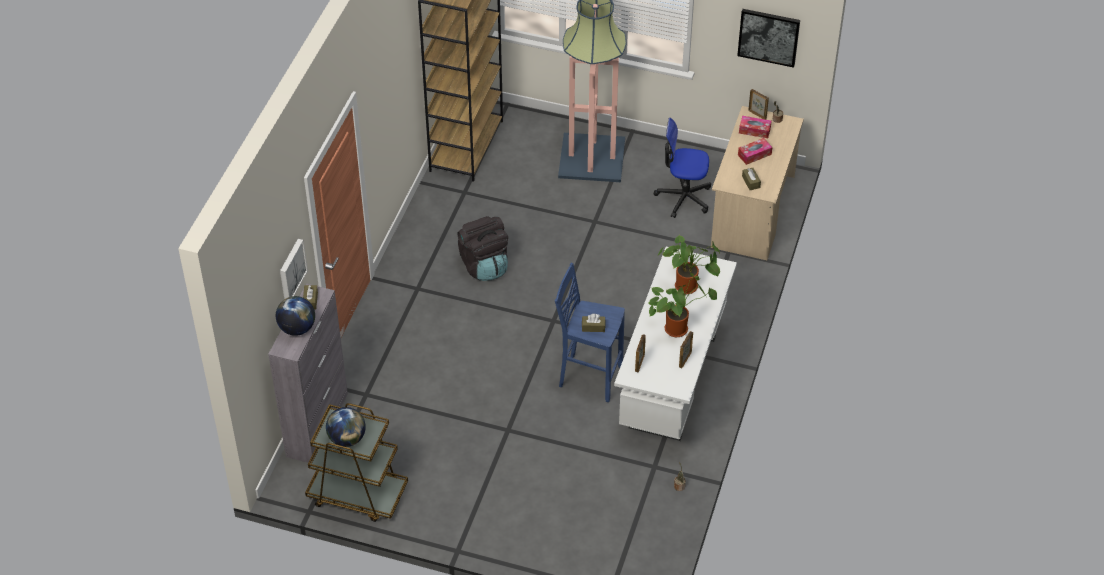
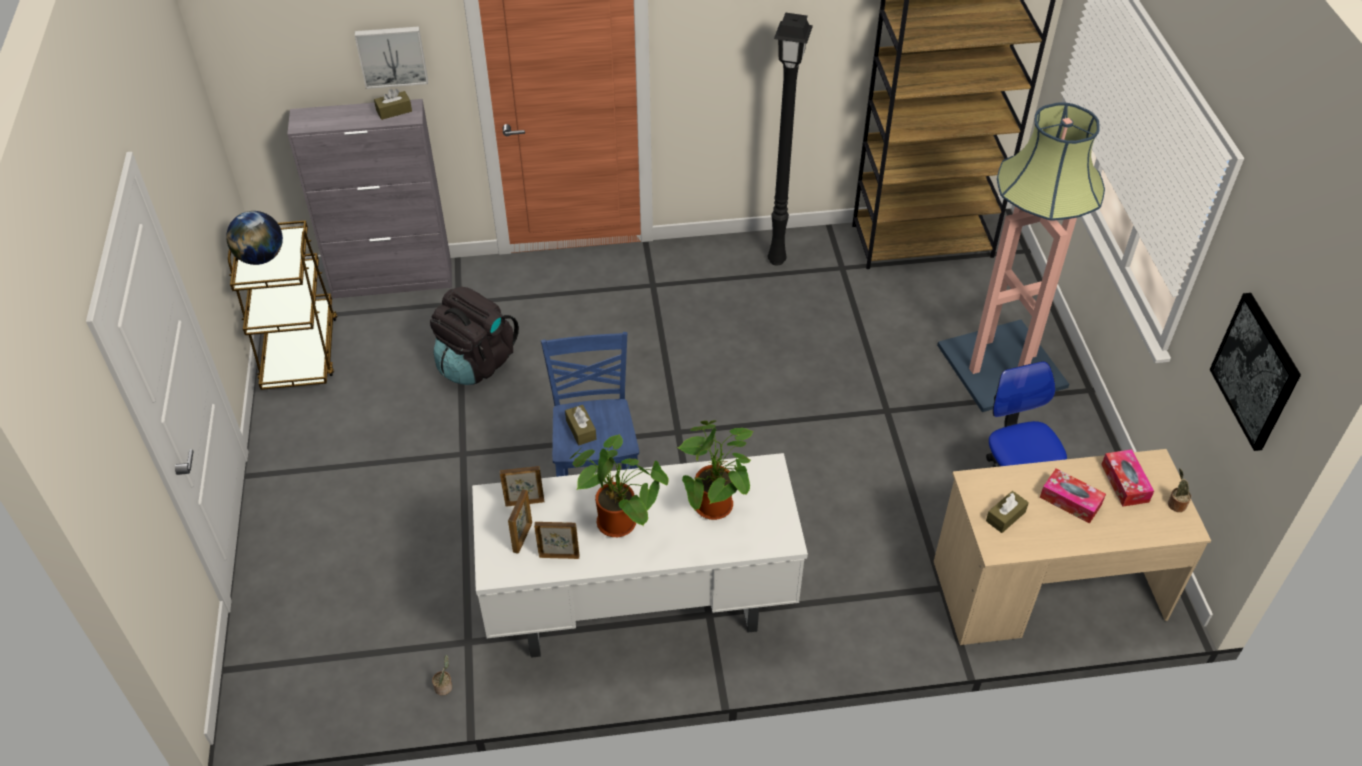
camera: 65 degrees right, 0 degrees up
(297, 328) = (342, 116): globe -> none
(436, 219) = (778, 260): none -> black floor lamp
(484, 265) = (730, 330): black backpack -> black backpack (476, 362)
(757, 114) = (1164, 475): picture frame -> picture frame (523, 537)

